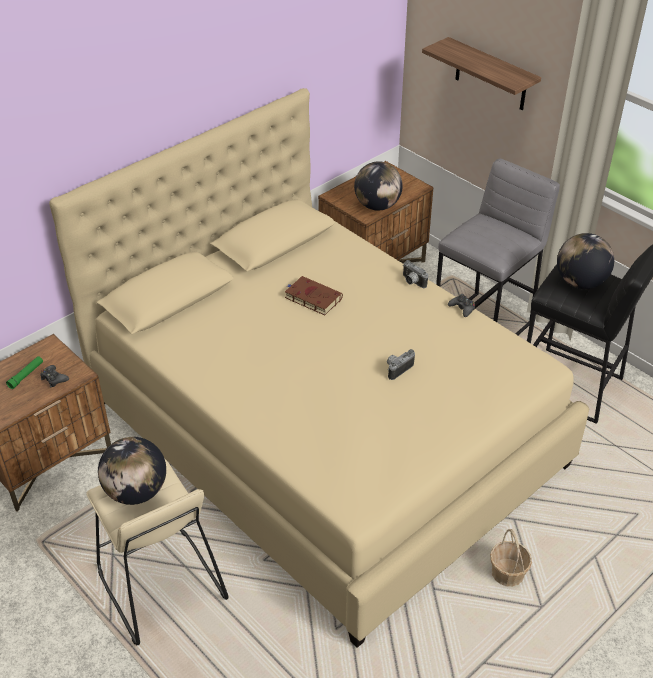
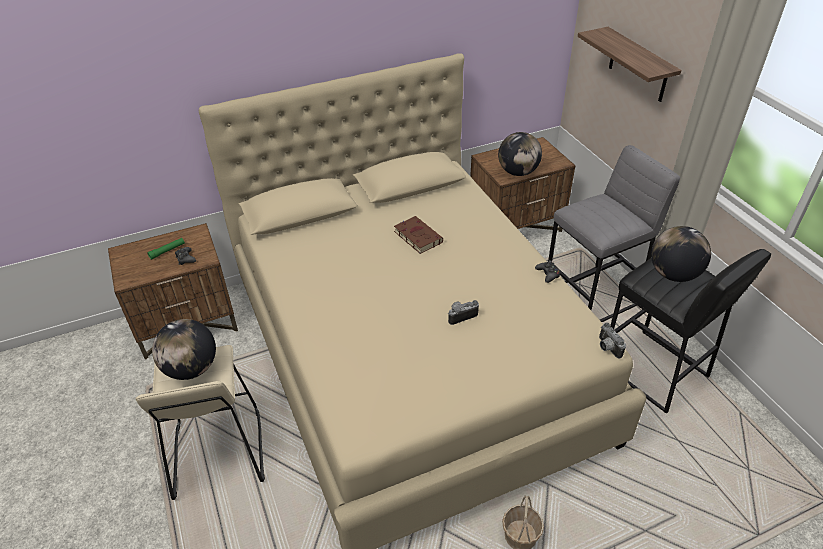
camera: 20 degrees right, 0 degrees up
(412, 282) = (512, 241): camera -> camera (607, 347)

